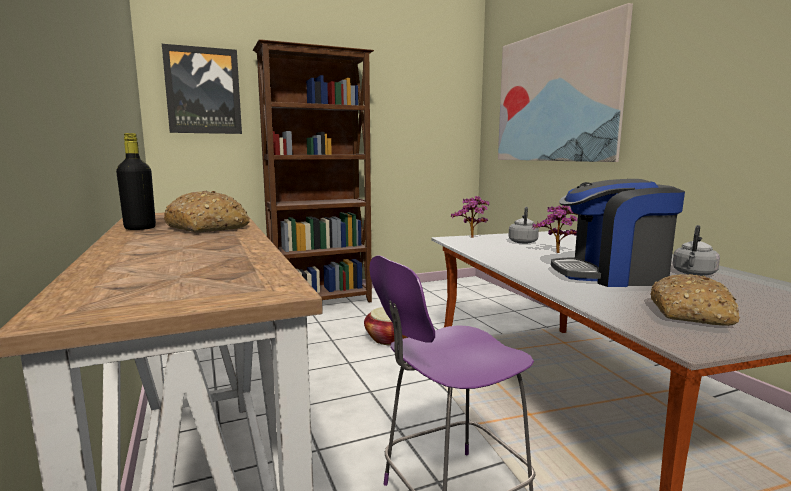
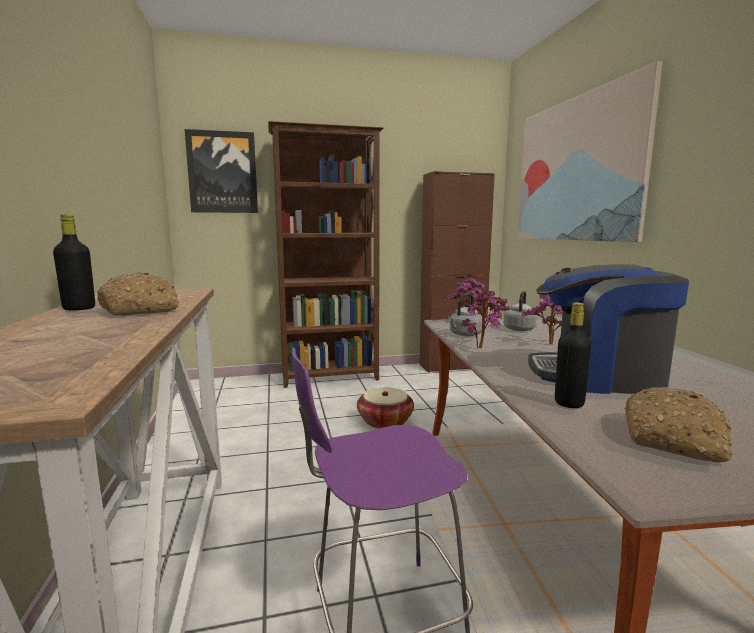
camera: 10 degrees right, 0 degrees up
(437, 285) = (451, 366): none -> brown cabinet
(503, 258) = (484, 348): none -> potted plant
(601, 295) = (569, 403): none -> black bottle
(693, 274) = (706, 380): grey kettle -> grey kettle (464, 334)

